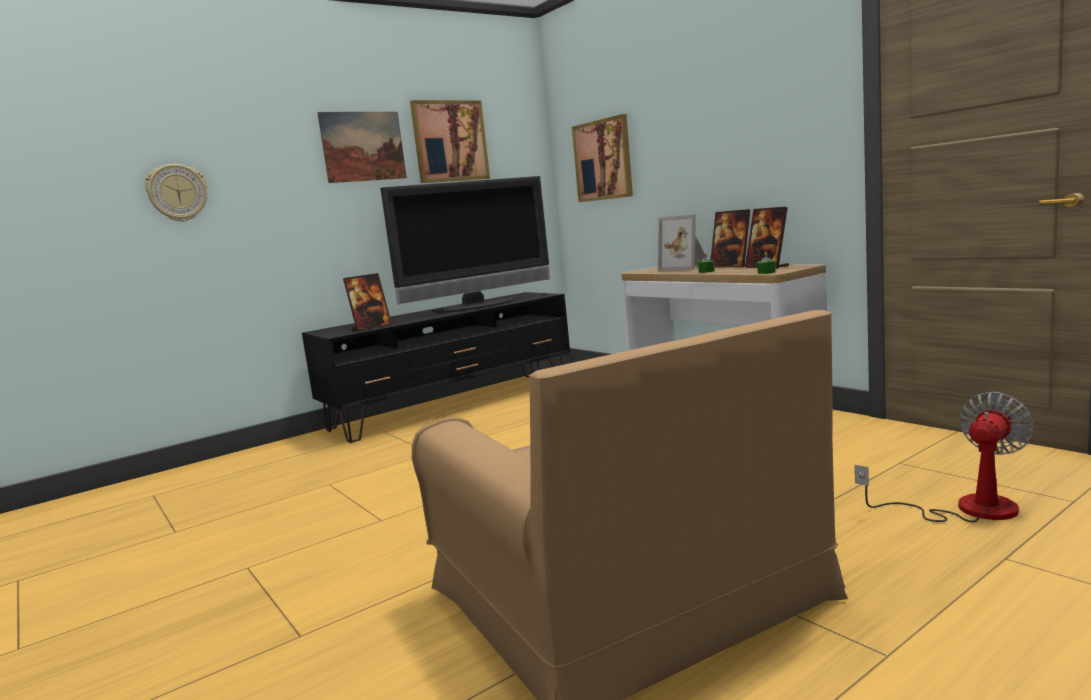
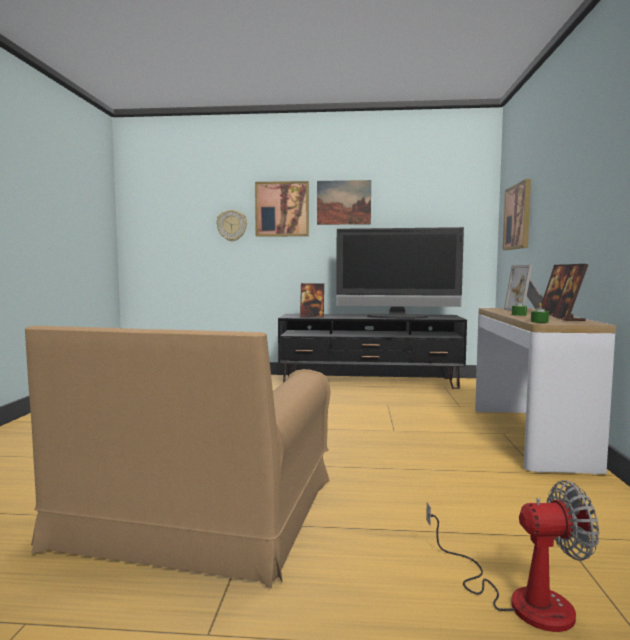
camera: 40 degrees right, 5 degrees down
(450, 141) = (409, 200): picture -> picture (282, 209)

